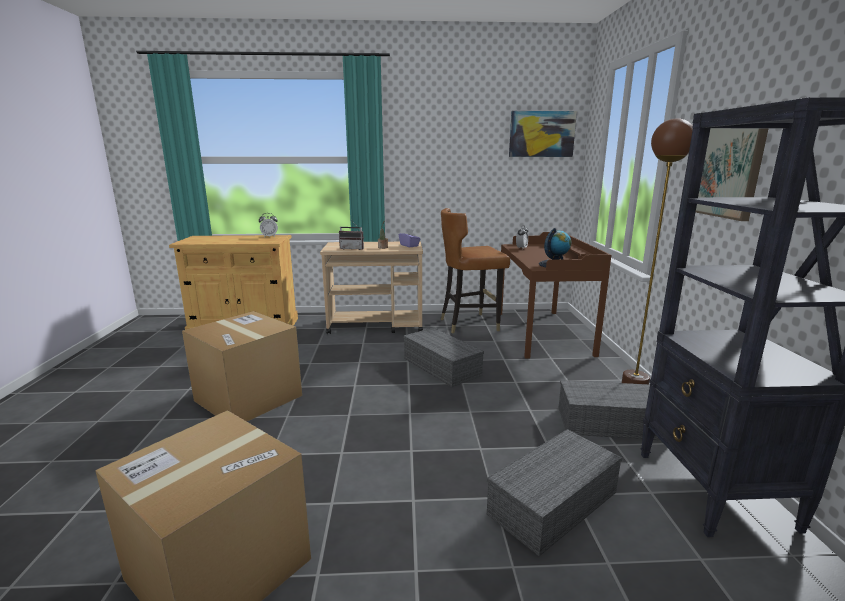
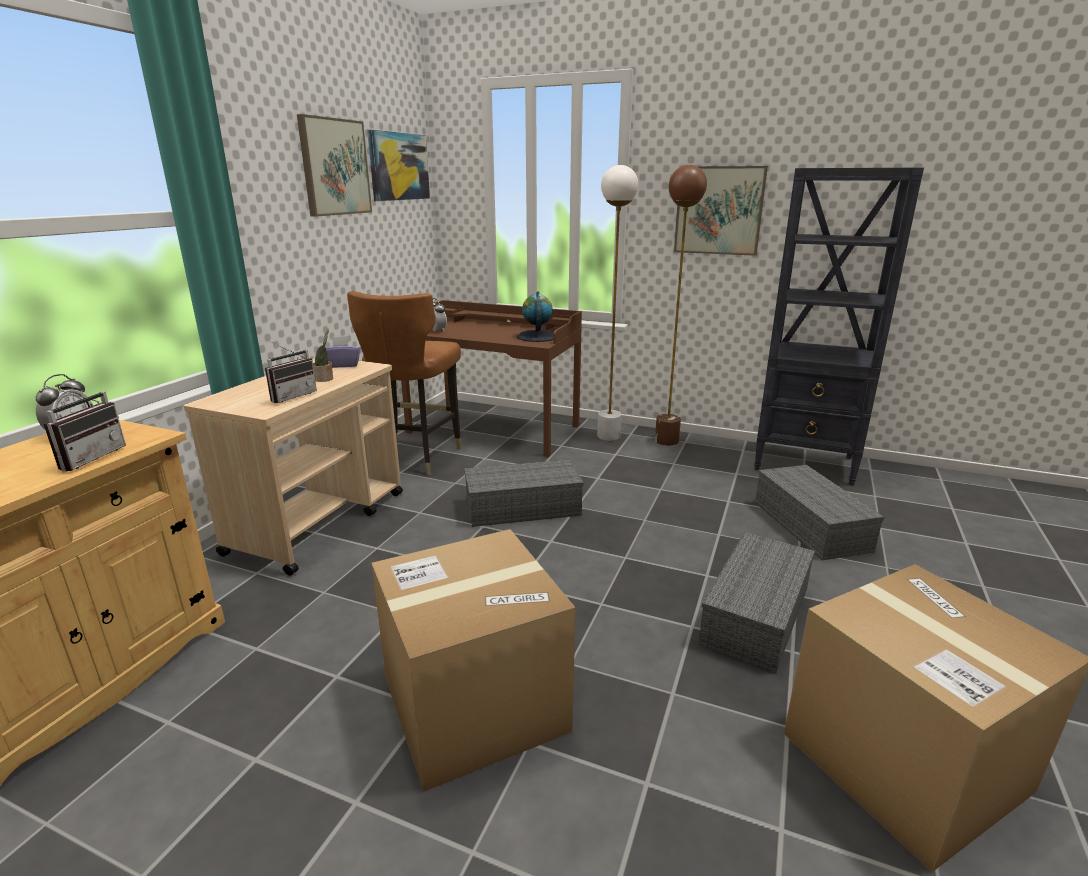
camera: 65 degrees left, 5 degrees up
(249, 241) = (88, 457): none -> radio
(474, 135) = (334, 167): none -> picture
(598, 371) = (608, 436): none -> white floor lamp
(611, 424) = (704, 464): grey storage box -> grey storage box (757, 617)

